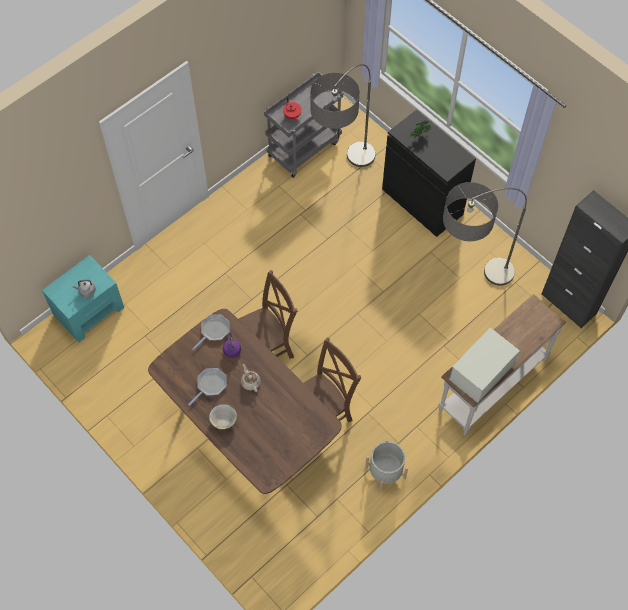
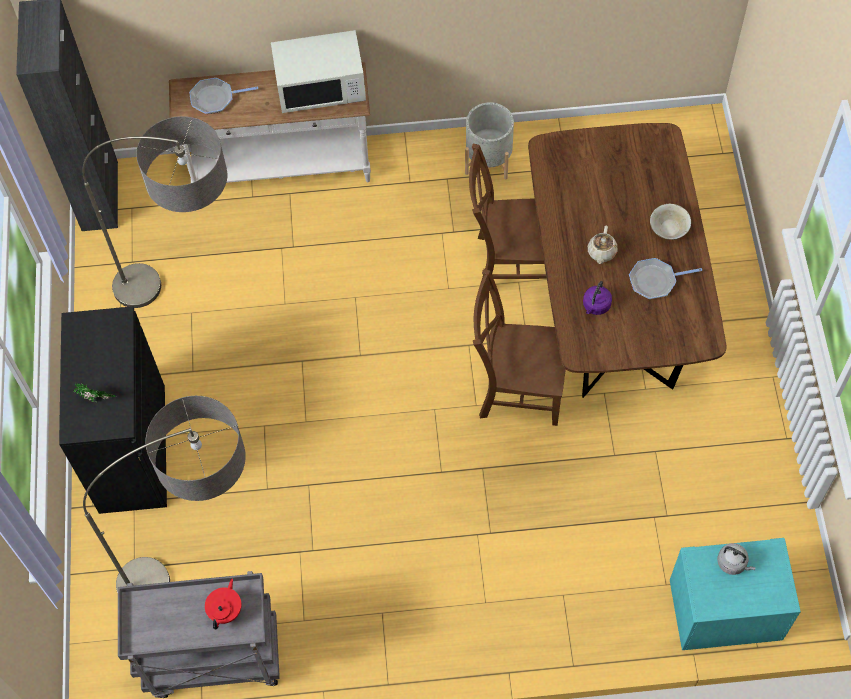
camera: 140 degrees left, 0 degrees up
(214, 330) = (601, 346): frying pan -> frying pan (215, 98)

